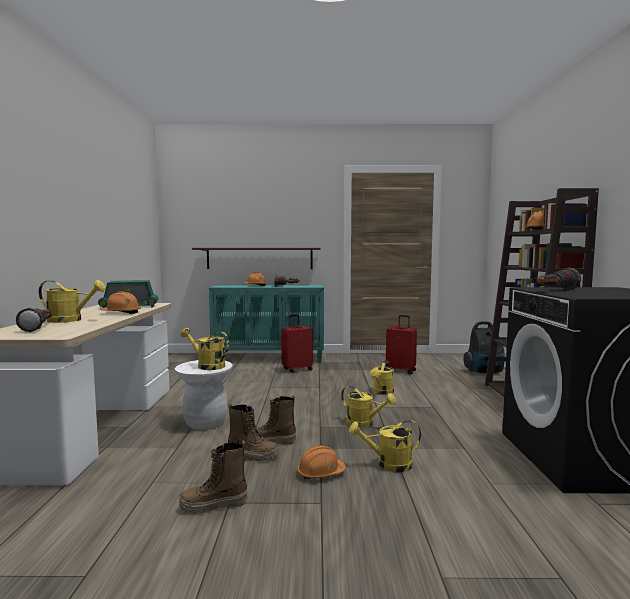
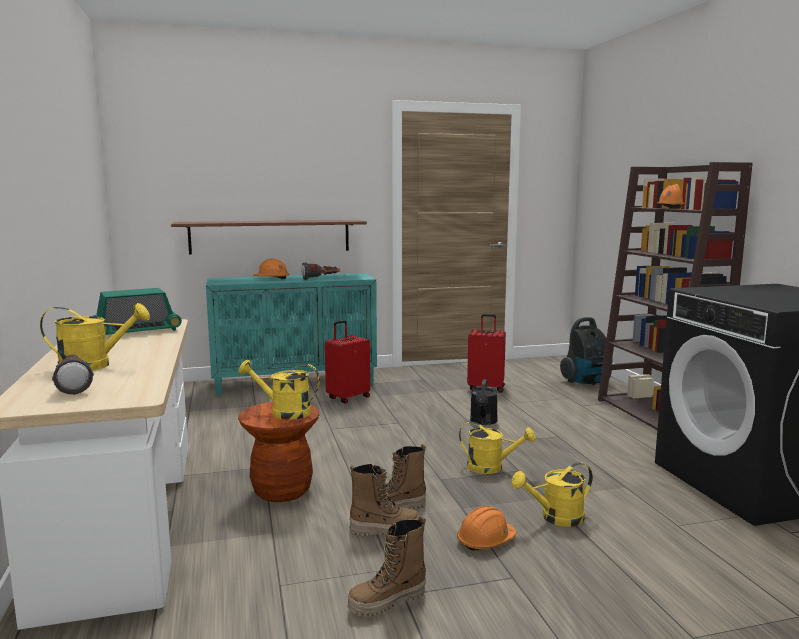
camera: 15 degrees left, 5 degrees up
(121, 313) = (148, 345): orange hard hat -> none
(205, 422) = (282, 491): white stool -> brown stool
(382, 392) = (483, 422): yellow watering can -> black watering can
(555, 291) = (732, 296): flashlight -> none

